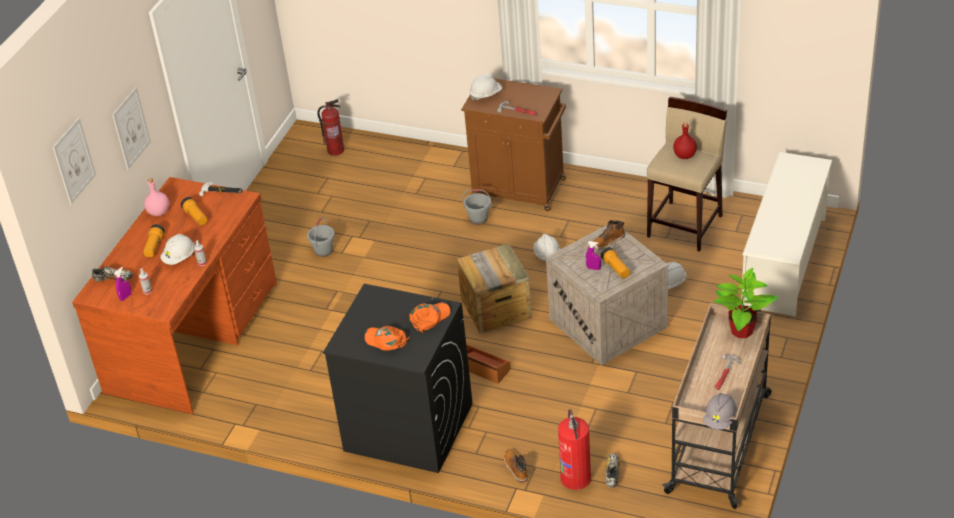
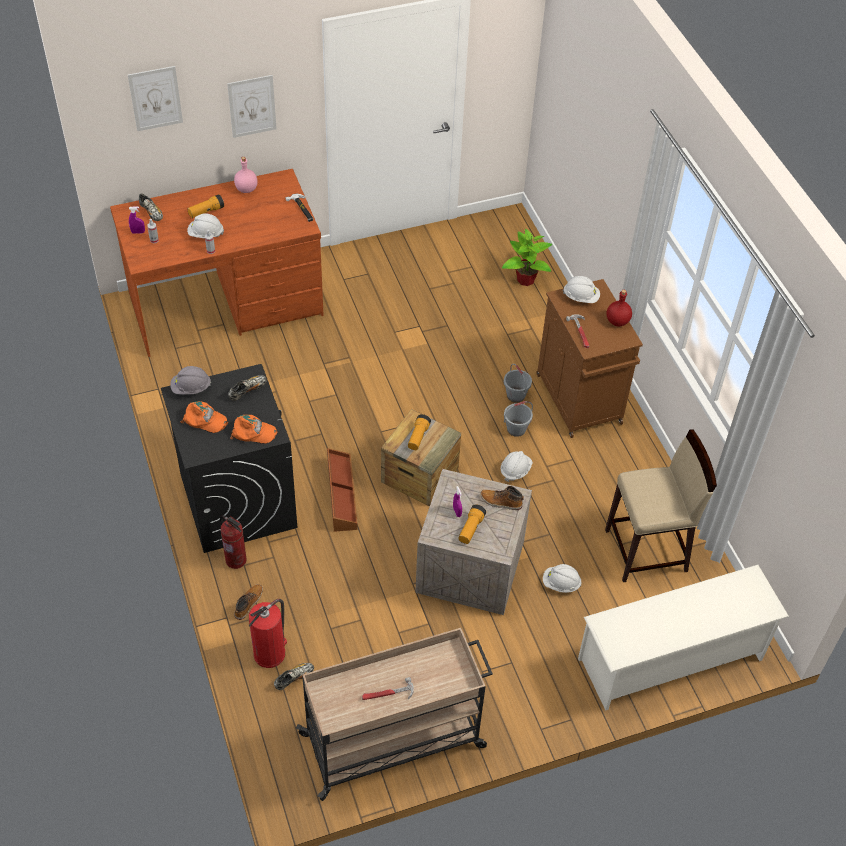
camera: 45 degrees right, 10 degrees up
(196, 217) = (259, 213): flashlight -> flashlight (418, 437)
(323, 250) = (386, 319): grey bucket -> grey bucket (516, 429)
(336, 150) = (509, 250): fire extinguisher -> fire extinguisher (236, 560)
(383, 303) = (247, 390): none -> shoe
(386, 340) = (204, 420): orange cap -> orange cap turned 120 degrees clockwise
(685, 155) = (662, 492): red bottle -> red bottle (617, 321)
(720, 419) = (326, 723): grey hard hat -> grey hard hat (191, 388)
(741, 331) = (455, 674): potted plant -> potted plant (525, 279)

